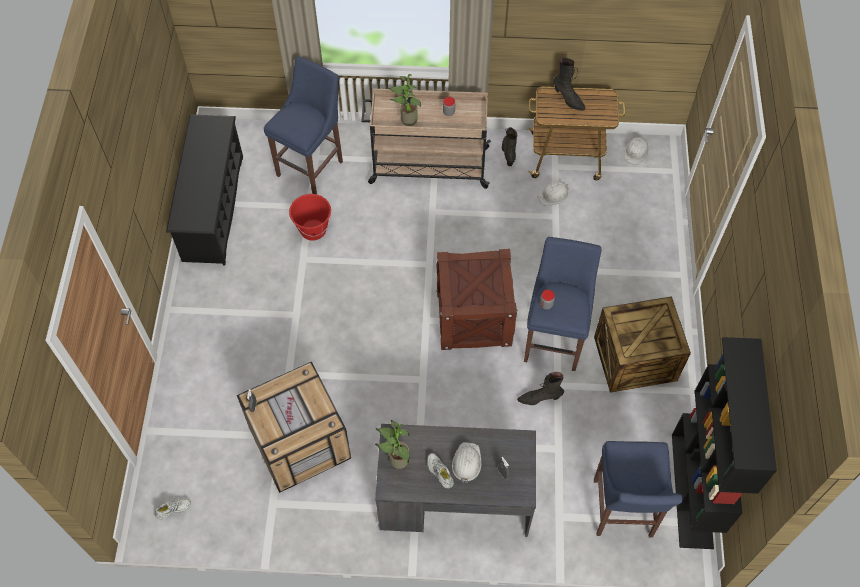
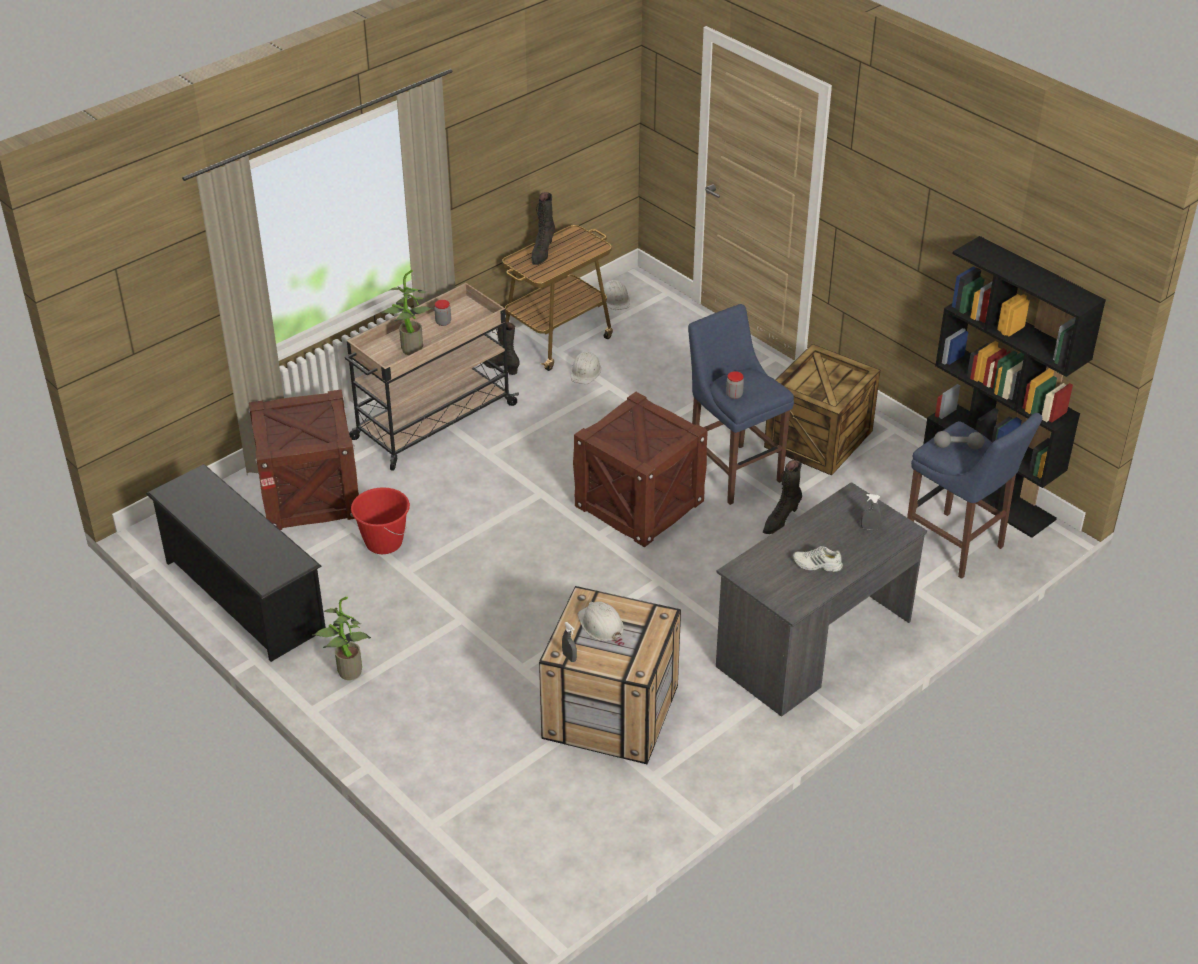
camera: 45 degrees left, 20 degrees down
(173, 508) = (558, 861): white shoe -> none
(312, 166) = (309, 495): blue stool -> crate
(396, 460) = (768, 584): potted plant -> potted plant (347, 674)
(466, 462) = (829, 542): white hard hat -> white hard hat (600, 624)
(568, 99) = (542, 252): black boot -> black boot turned 105 degrees clockwise
(636, 463) = (957, 446): none -> grey dumbbell

